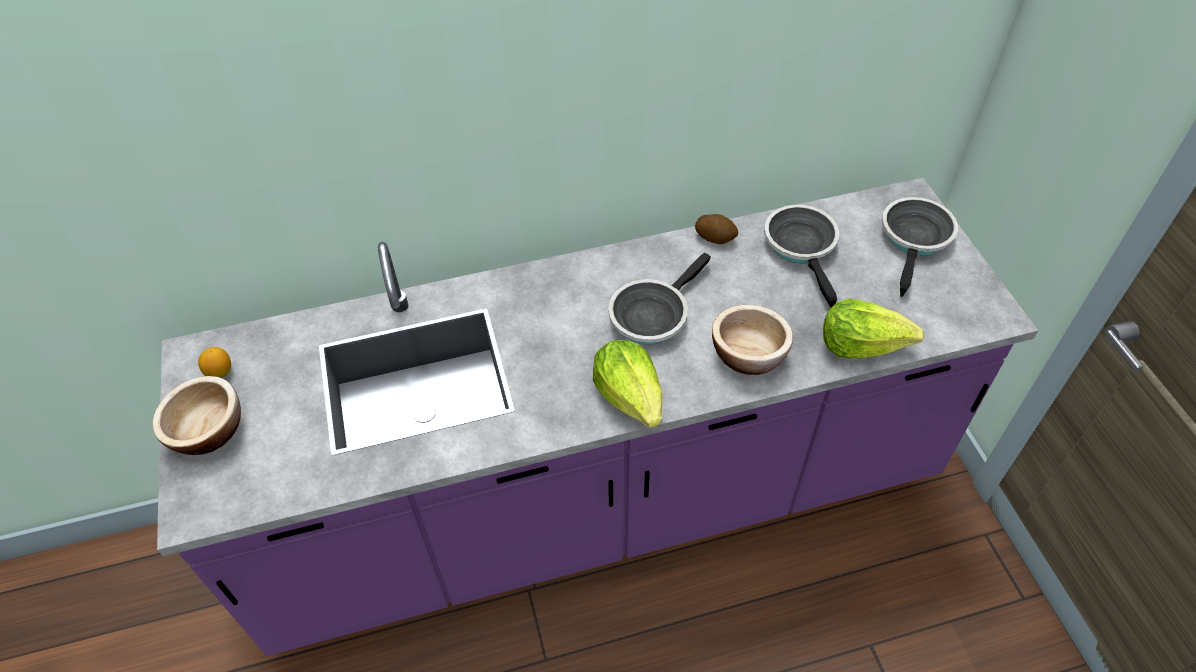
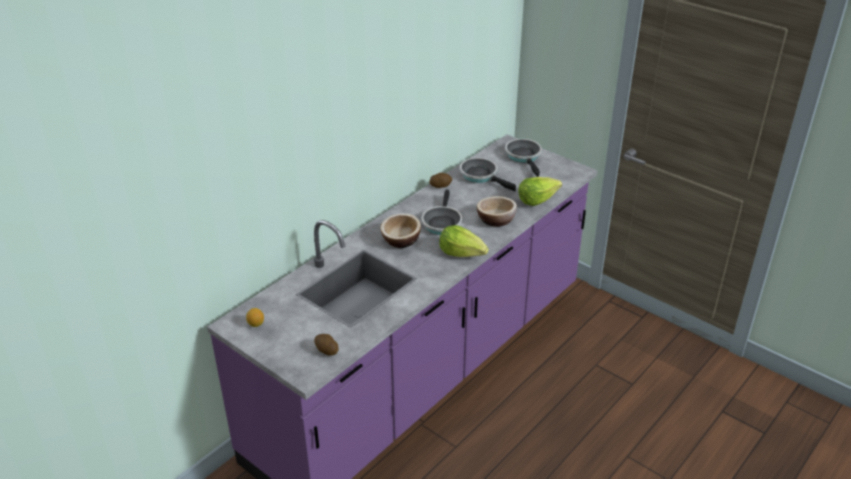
camera: 35 degrees left, 15 degrees down
(208, 430) = (277, 346): bowl -> bowl (401, 240)
(259, 481) = (326, 350): none -> potato

